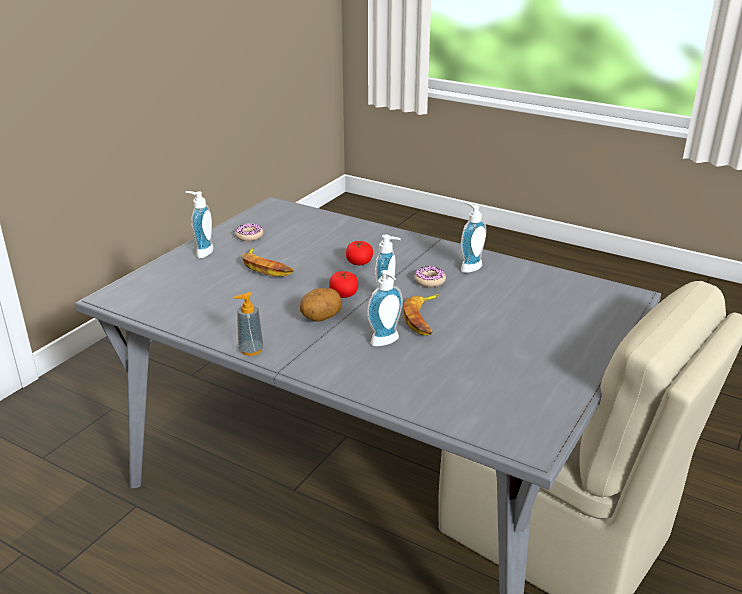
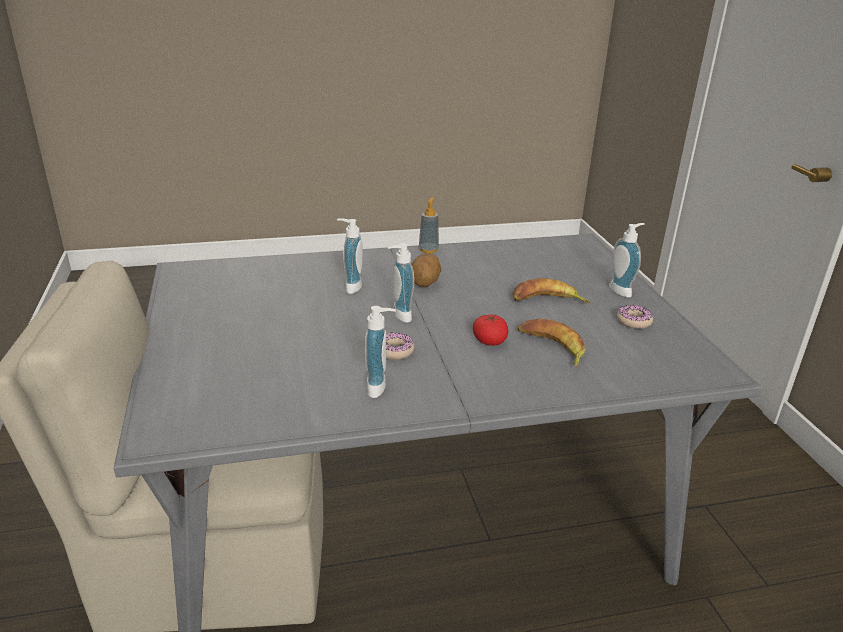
camera: 135 degrees right, 0 degrees up
(343, 294) = (444, 306): tomato -> none
(424, 318) = (348, 314): banana -> banana (551, 347)

